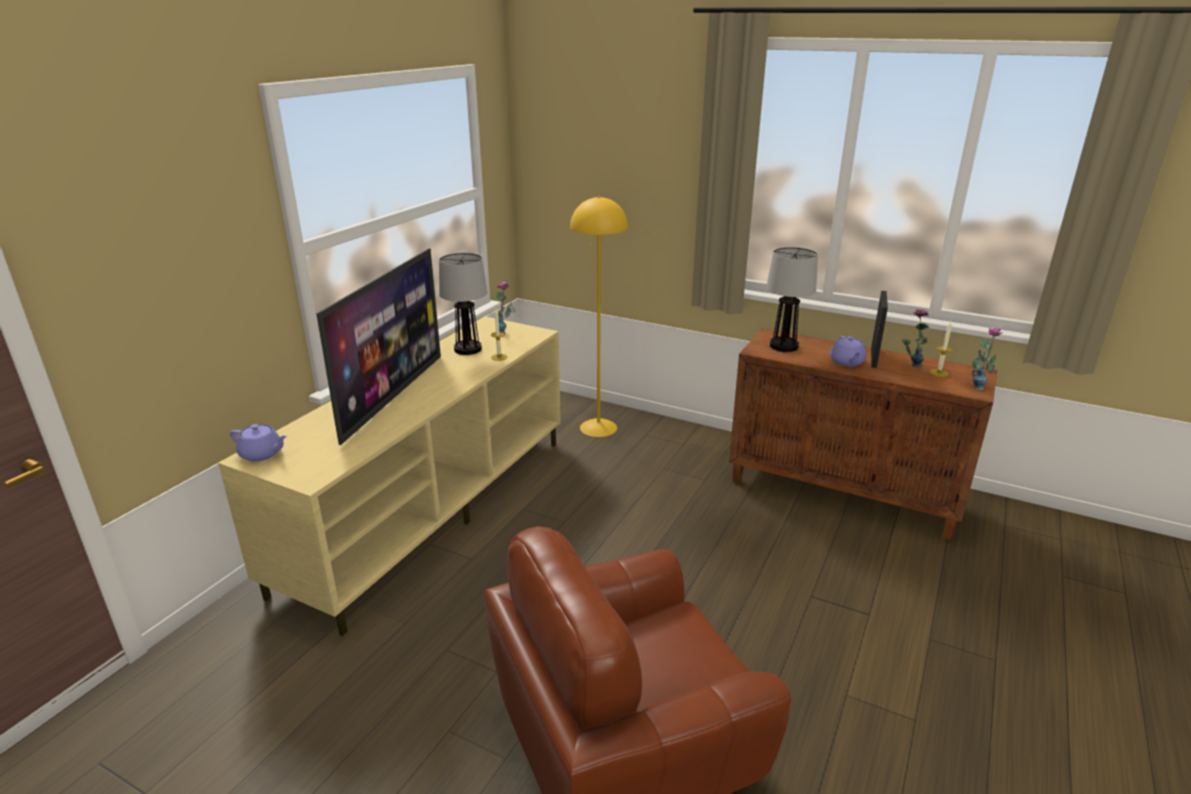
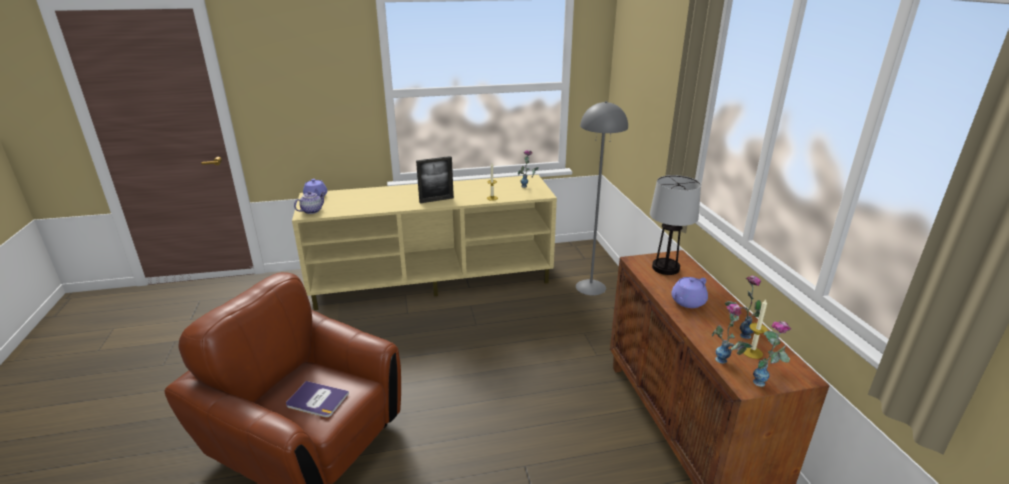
camera: 50 degrees right, 0 degrees up
(308, 471) = (312, 211): none -> teapot
(392, 395) = (407, 195): television -> none
(468, 349) = (488, 188): table lamp -> none
(598, 427) = (590, 287): yellow floor lamp -> grey floor lamp
(675, 658) = (317, 400): none -> book
(873, 357) = (721, 311): picture frame -> picture frame (436, 200)
(947, 388) = (725, 365): none -> vase

